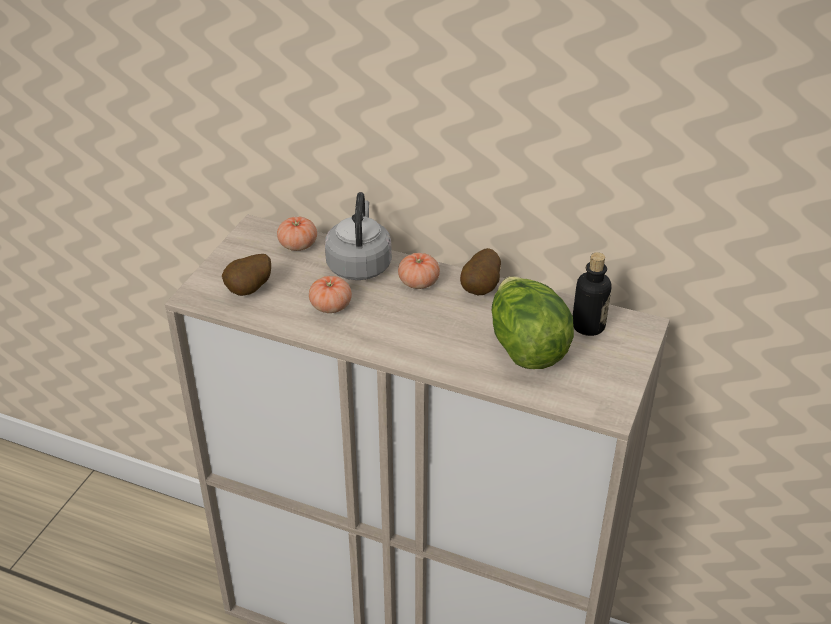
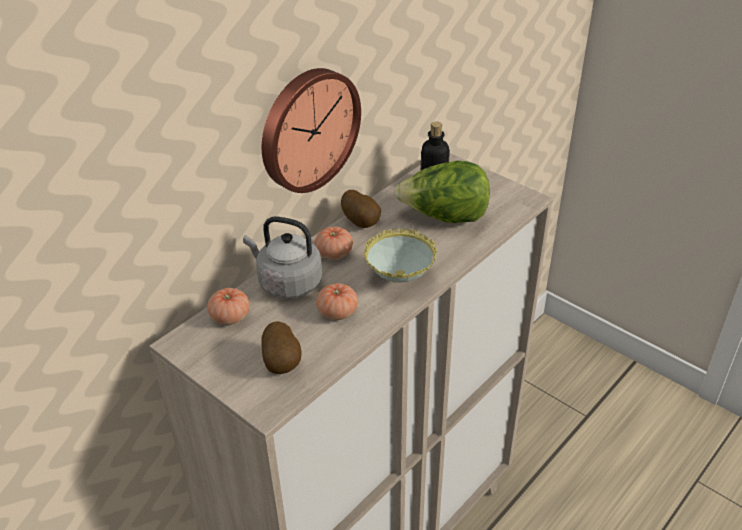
camera: 70 degrees left, 0 degrees up
(398, 336) = (399, 280): none -> bowl
(464, 154) = (307, 129): none -> wall clock

